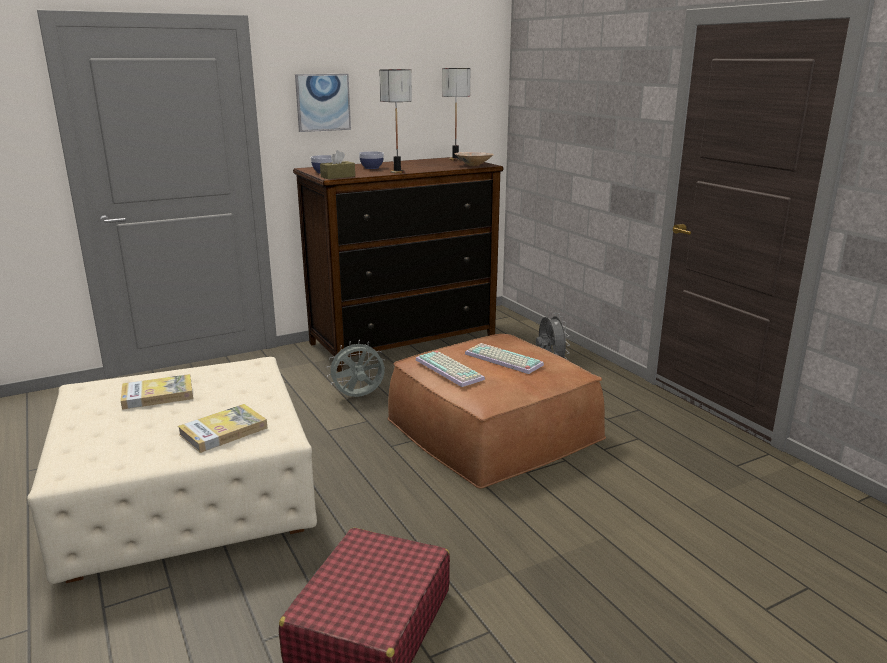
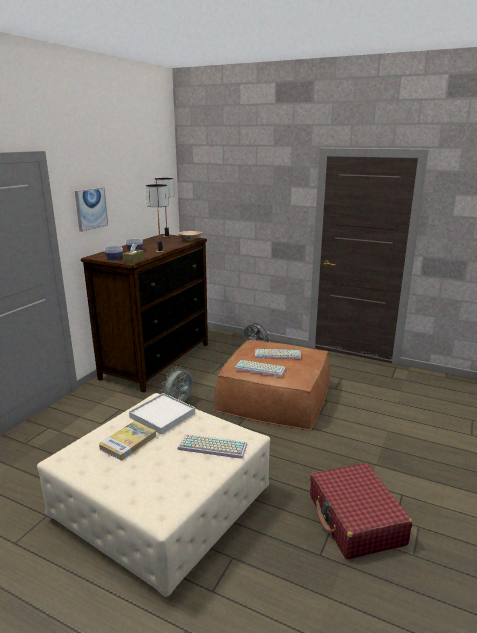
camera: 35 degrees left, 0 degrees up
(223, 431) = (211, 447): book -> keyboard
(235, 380) = (162, 415): none -> white tray

